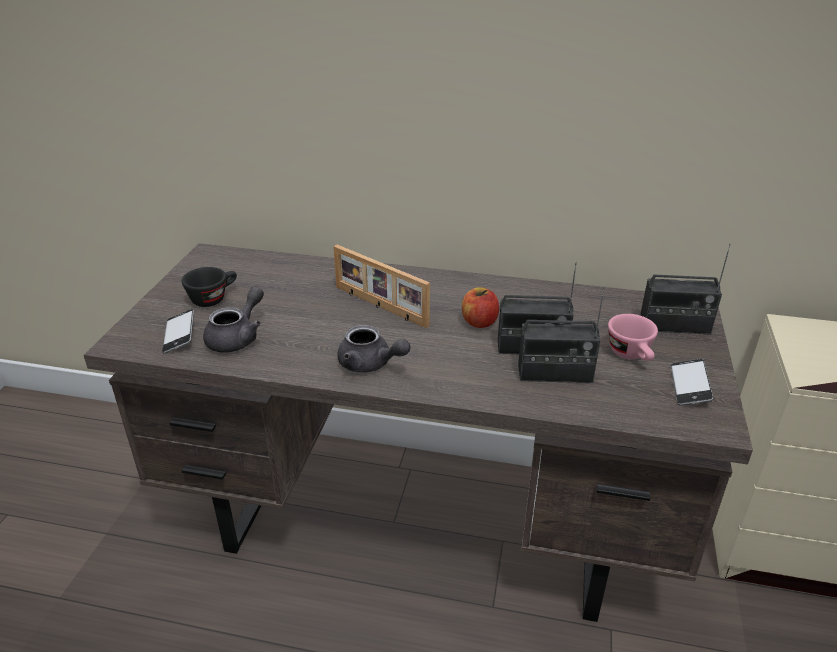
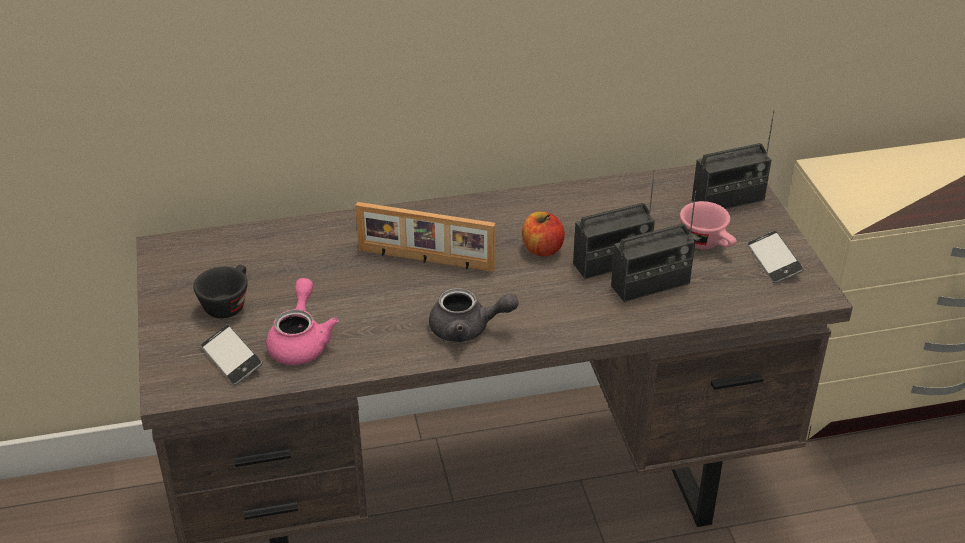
camera: 25 degrees left, 5 degrees up
(238, 337) = (301, 342): grey teapot -> pink teapot

